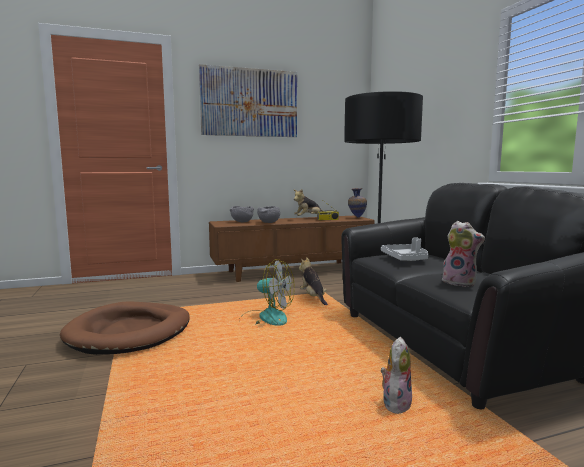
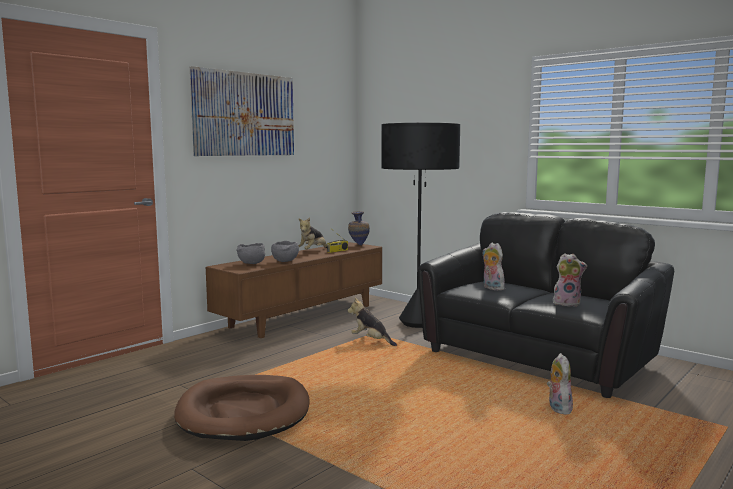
camera: 30 degrees left, 0 degrees up
(266, 318) = (359, 369): fan -> none
(406, 259) = (491, 288): grey tray -> plush toy

